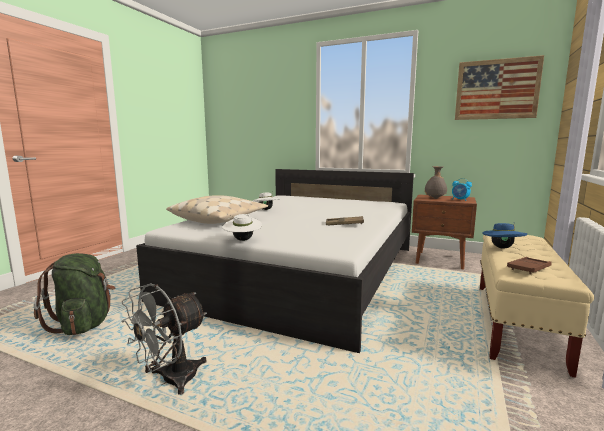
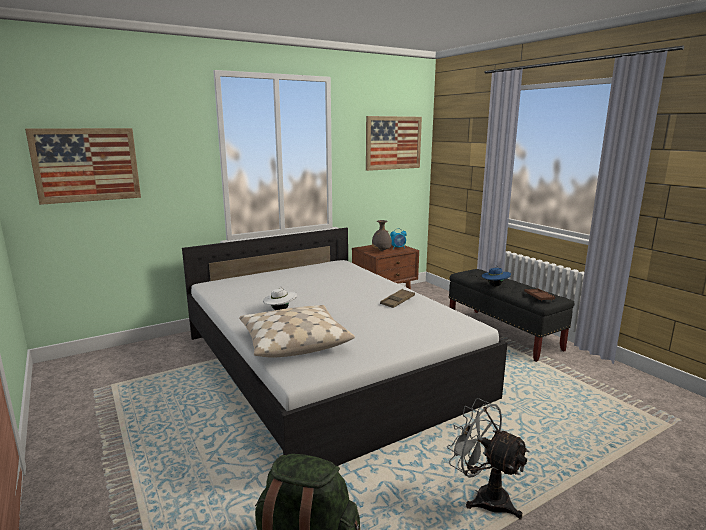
camera: 55 degrees left, 5 degrees up
(171, 381) = (484, 497): grey fan -> grey fan turned 150 degrees clockwise
(241, 113) = (86, 165): none -> picture
(242, 240) = (404, 350): white hat -> none
(516, 323) = (503, 334): beige bench -> black bench

